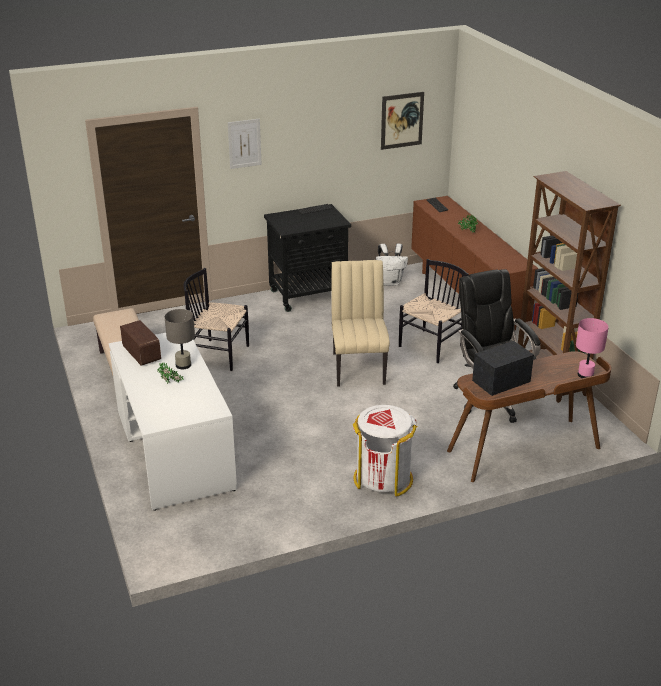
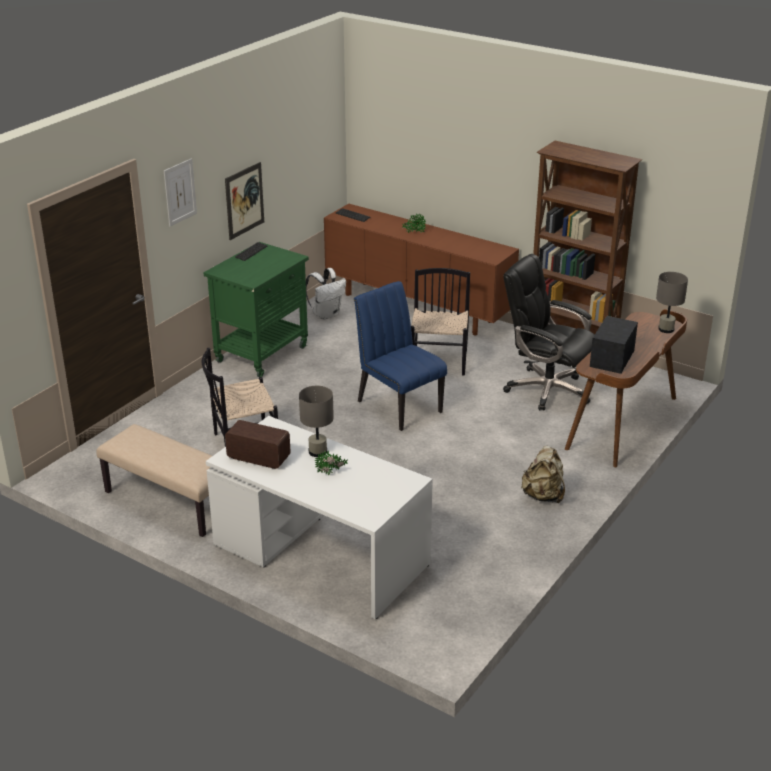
camera: 35 degrees left, 0 degrees up
(308, 296) = (262, 354): black cart -> green cart
(358, 369) = (400, 407): beige chair -> blue chair
(383, 478) = (543, 496): white trash can -> beige backpack
(402, 120) = (307, 129): picture -> picture (244, 200)
(586, 375) = (666, 329): pink table lamp -> grey table lamp

